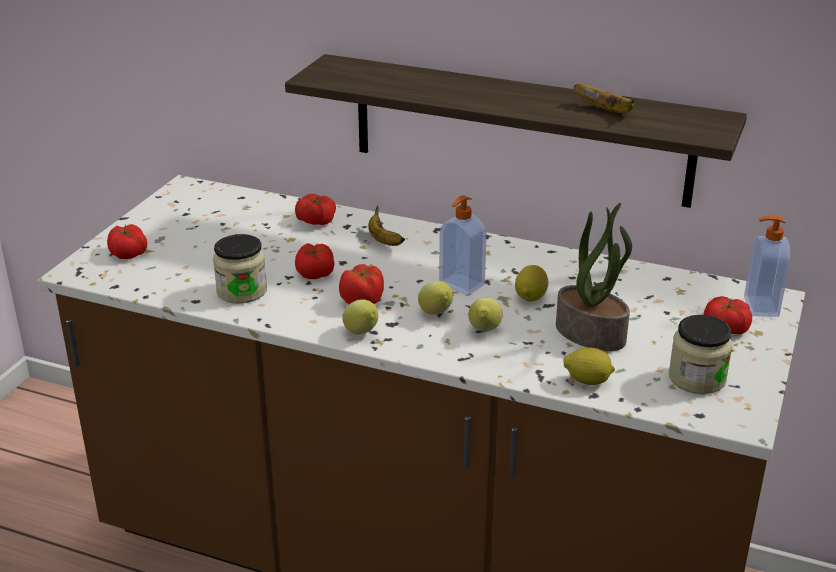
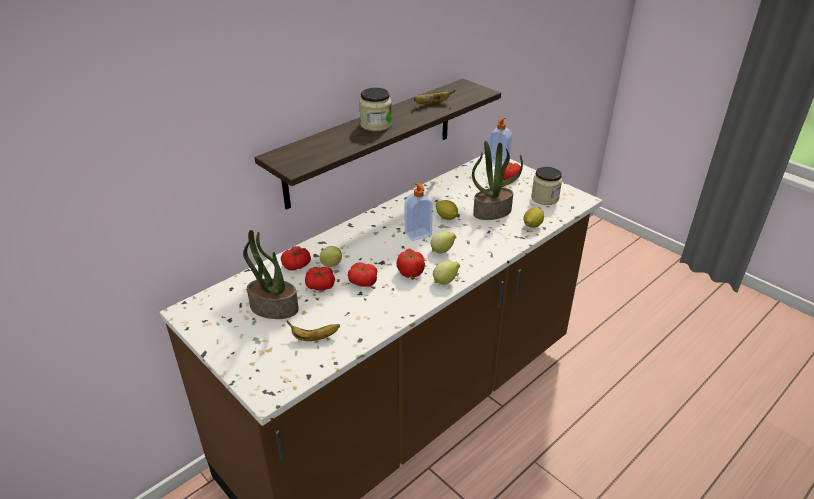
camera: 65 degrees left, 5 degrees up
(128, 252) = (263, 360): tomato -> tomato (320, 285)
(221, 231) = (273, 308): none -> potted plant
(242, 291) = (363, 316): jar -> jar (376, 124)
(383, 240) = (346, 246): banana -> banana (314, 338)
(484, 331) = (470, 241): lemon -> lemon (332, 266)

